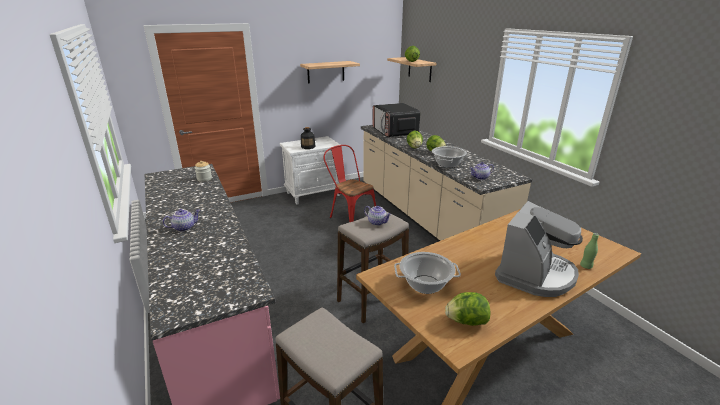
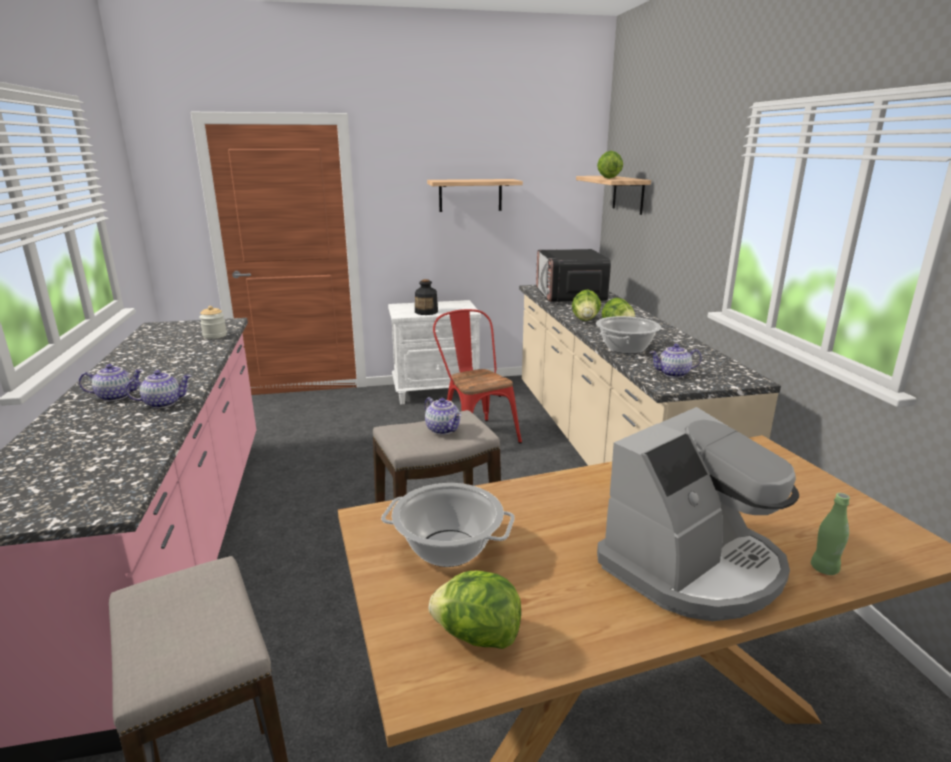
camera: 15 degrees right, 5 degrees down
(219, 228) = (163, 403): none -> teapot

